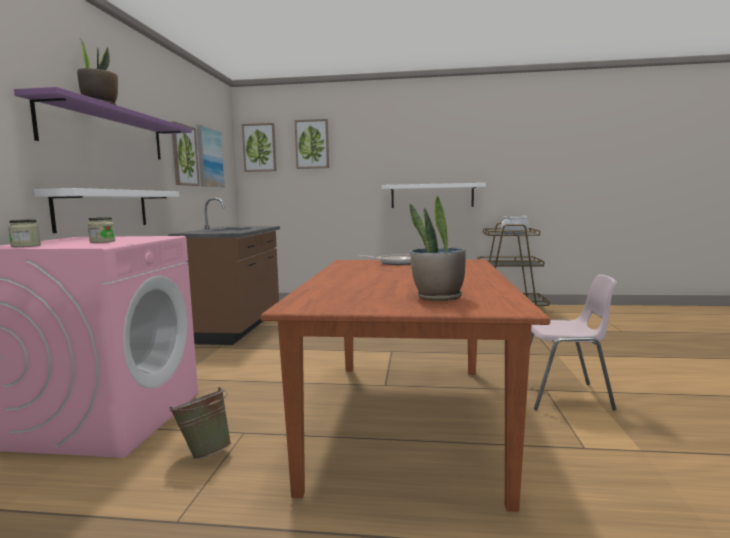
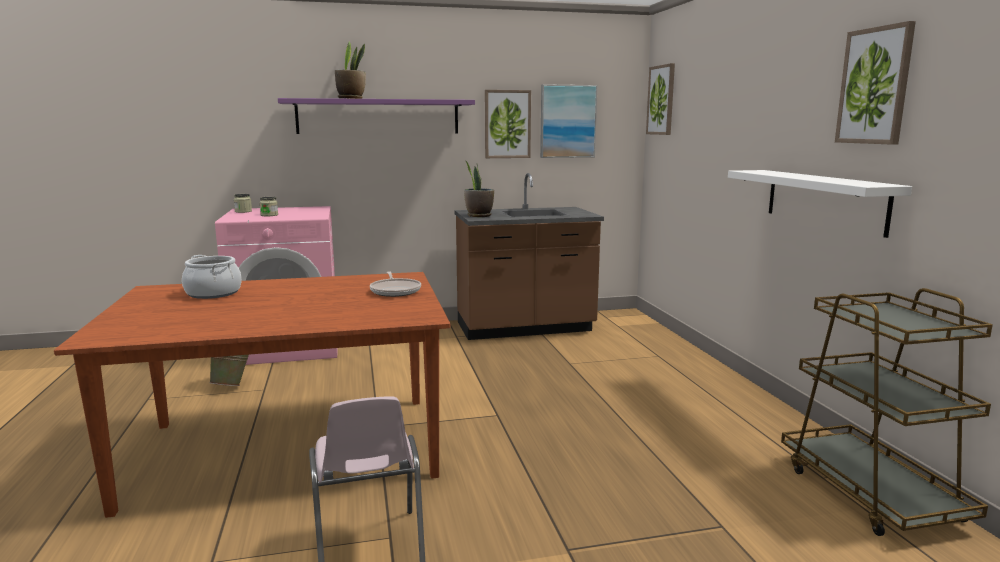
camera: 70 degrees right, 5 degrees up
(103, 209) = (366, 184): white shelf -> none
(312, 144) = (701, 94): picture -> picture (875, 86)
(437, 298) = (161, 316): potted plant -> potted plant (479, 216)
(514, 233) = (908, 323): cooking pot -> cooking pot (213, 293)

